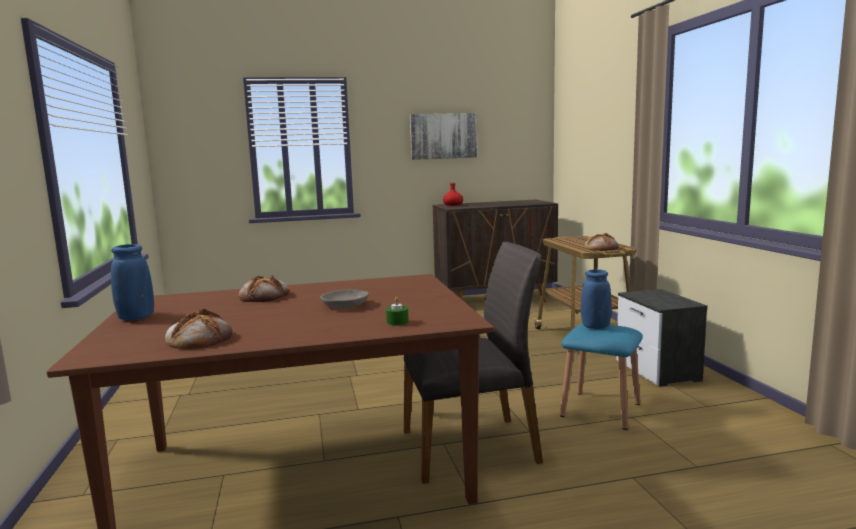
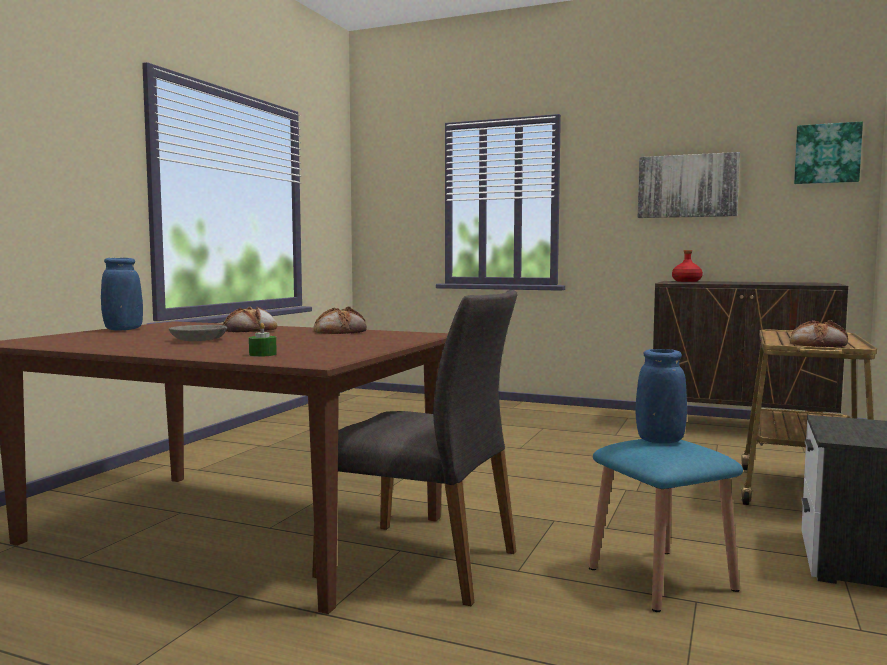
camera: 35 degrees right, 5 degrees down
(200, 339) = (100, 343): bread -> bread (340, 331)
(346, 305) = (278, 341): grey bowl -> grey bowl (199, 340)
(525, 116) = (827, 153): none -> picture

